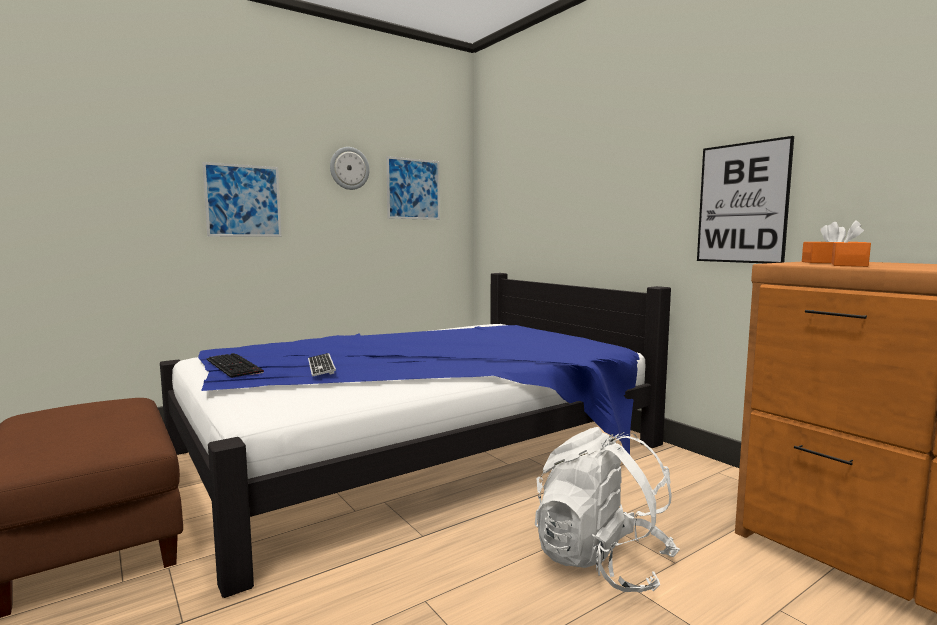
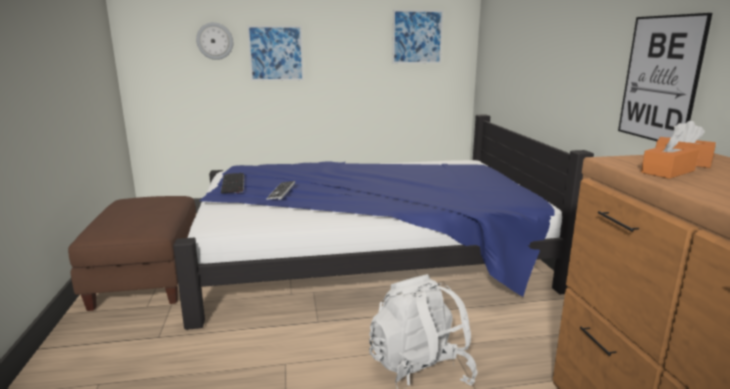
camera: 25 degrees right, 10 degrees up
(349, 168) = (359, 22): wall clock -> wall clock (215, 41)

